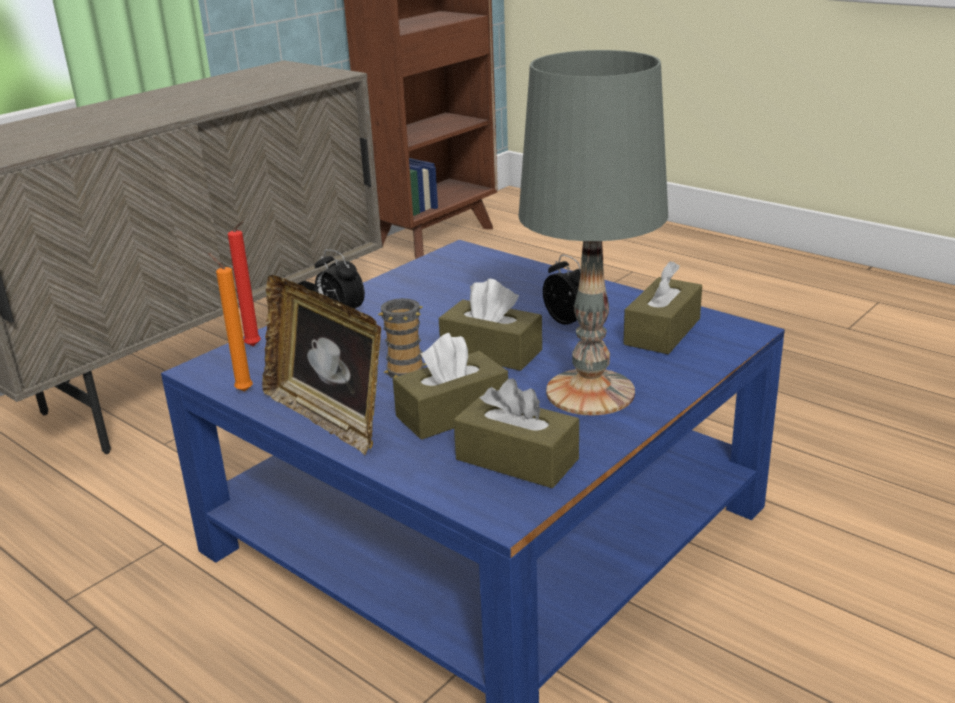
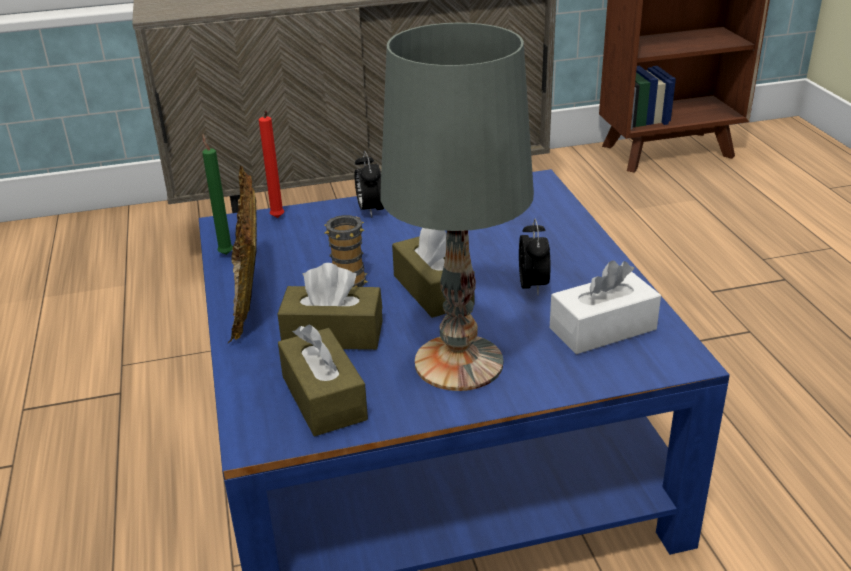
camera: 35 degrees right, 5 degrees up
(242, 390) = (225, 253): orange candle -> green candle
(662, 331) = (602, 329): brown tissue box -> white tissue box

